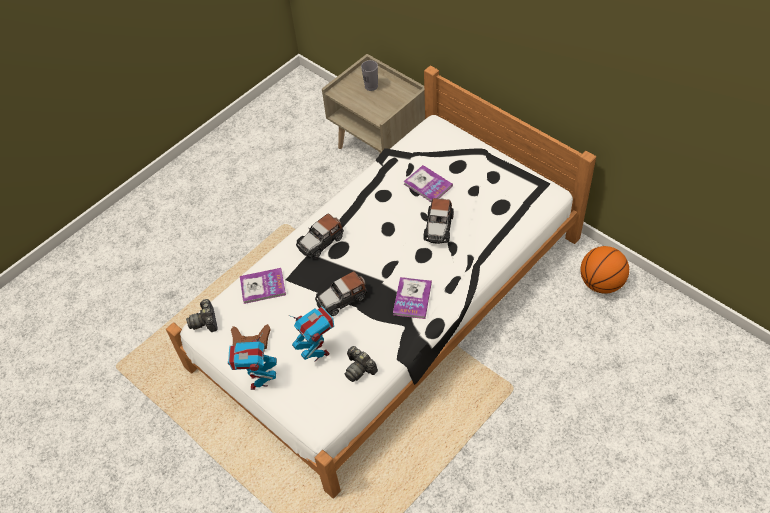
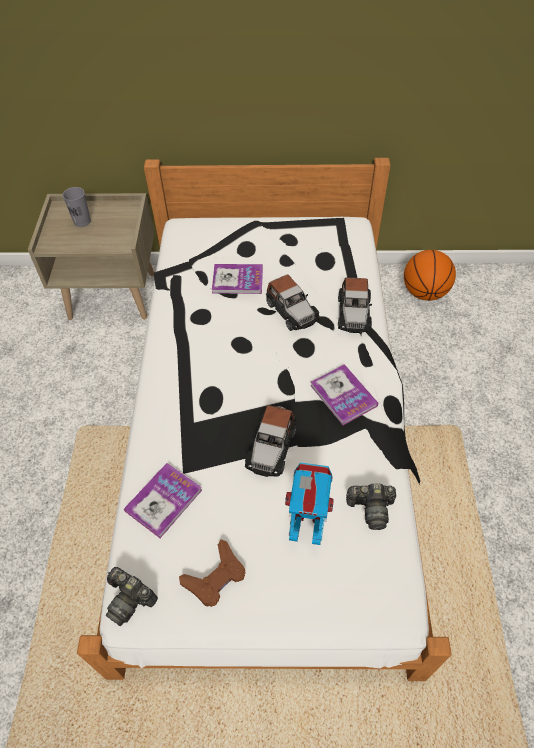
camera: 45 degrees left, 0 degrees up
(259, 380) = (275, 618): toy robot -> none
(321, 241) = (182, 404): toy car -> toy car (353, 313)

